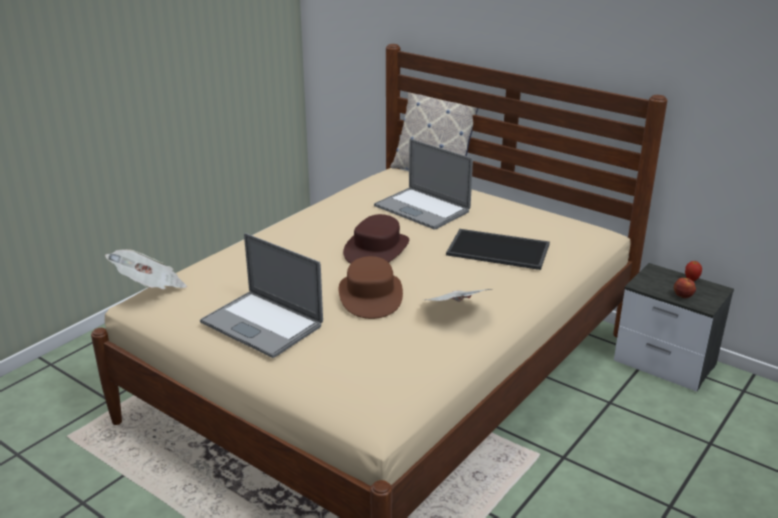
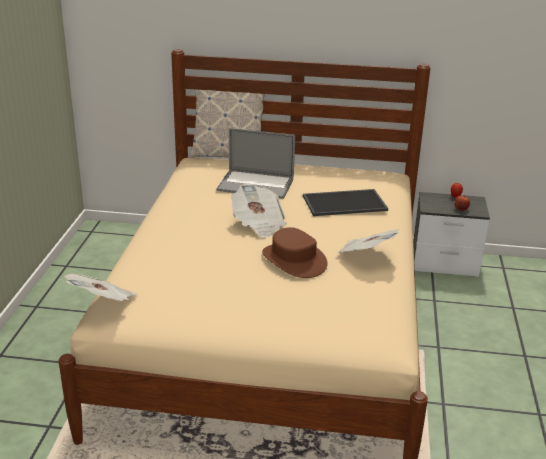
camera: 30 degrees left, 0 degrees up
(261, 324) = (236, 305): laptop -> none
(377, 249) = (258, 224): brown hat -> newspaper

